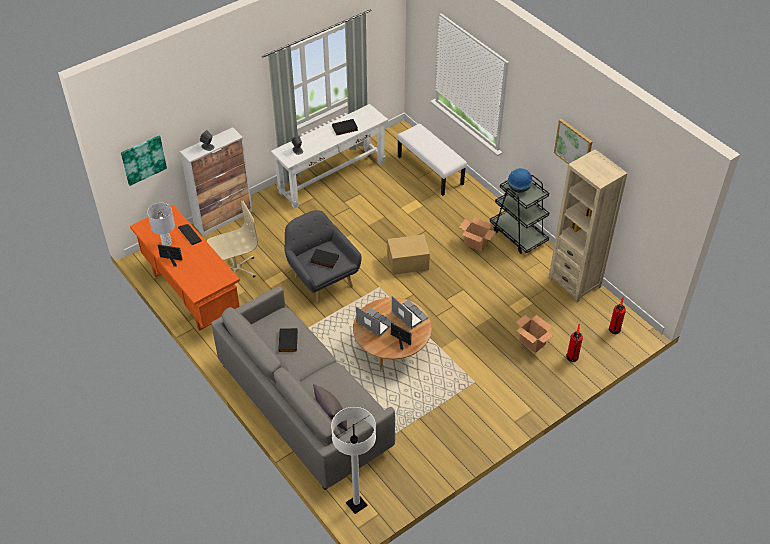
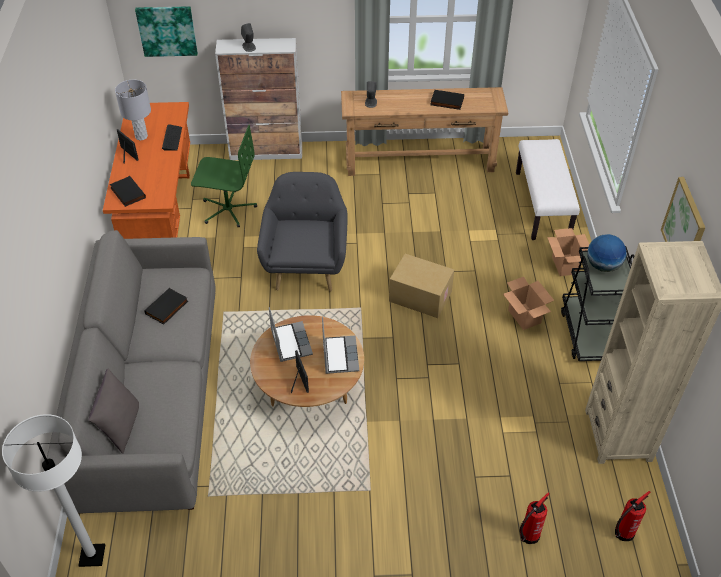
camera: 35 degrees right, 0 degrees up
(235, 269) = (228, 209): beige office chair -> green office chair
(324, 260) = (301, 239): black book -> black book (127, 193)
(332, 177) = (419, 162): white console table -> brown console table
(531, 342) = (489, 482): cardboard box -> cardboard box (565, 265)

